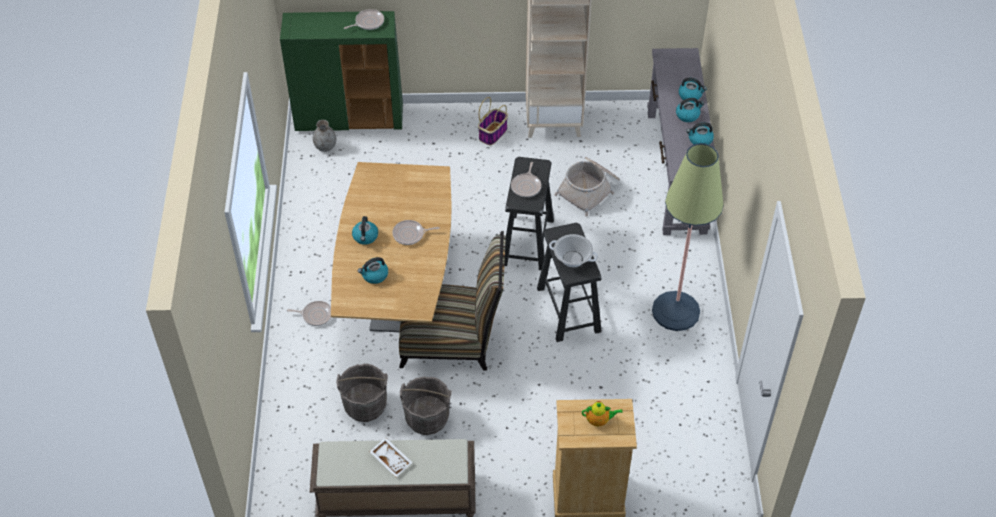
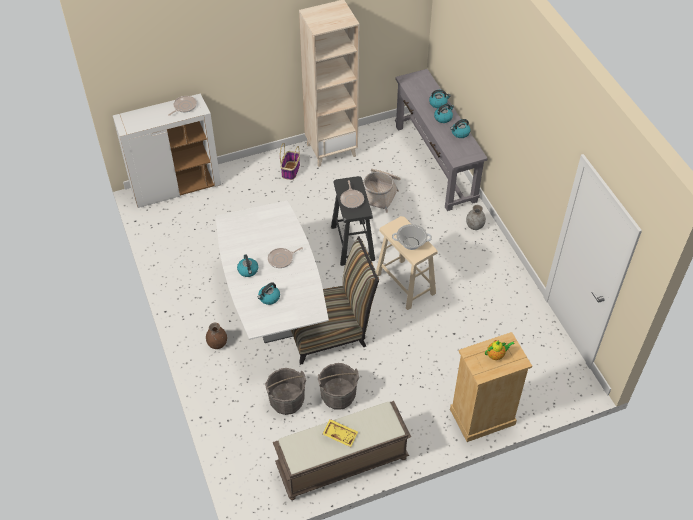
camera: 20 degrees left, 0 degrees up
(315, 315) = (217, 343): frying pan -> brown vase
(325, 147) = (167, 213): grey vase -> grey vase (474, 226)
(350, 118) = (176, 187): green cabinet -> white cabinet
(391, 459) = (340, 434): white tray -> yellow tray
(398, 294) = (274, 309): brown dining table -> white dining table
(568, 310) = (405, 284): black stool -> beige stool
(675, 311) = (481, 263): floor lamp -> none

